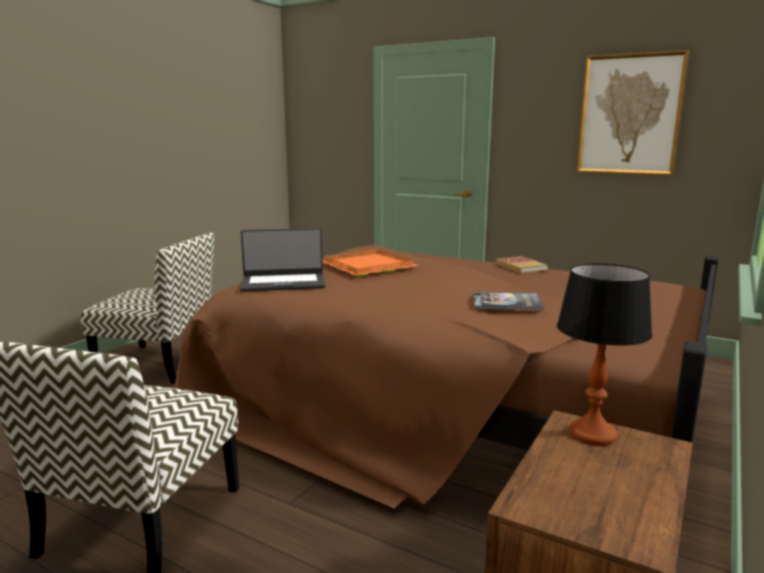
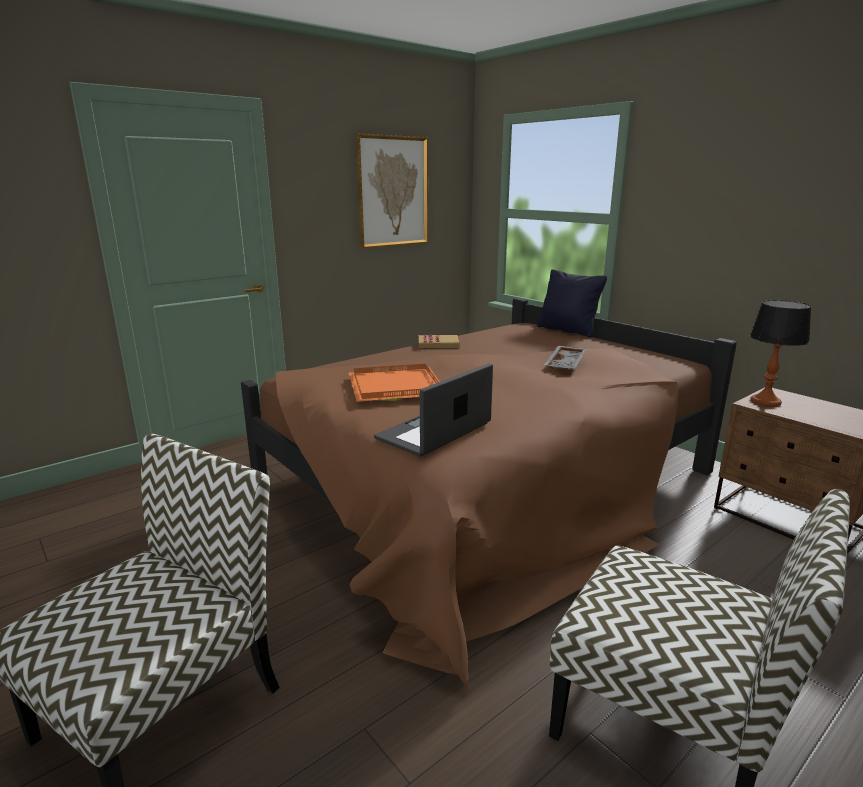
camera: 70 degrees left, 5 degrees up
(283, 283) = (435, 432): laptop -> laptop turned 150 degrees counterclockwise
(506, 302) = (566, 364): book -> grey tray
(690, 303) = (567, 330): none -> black pillow

